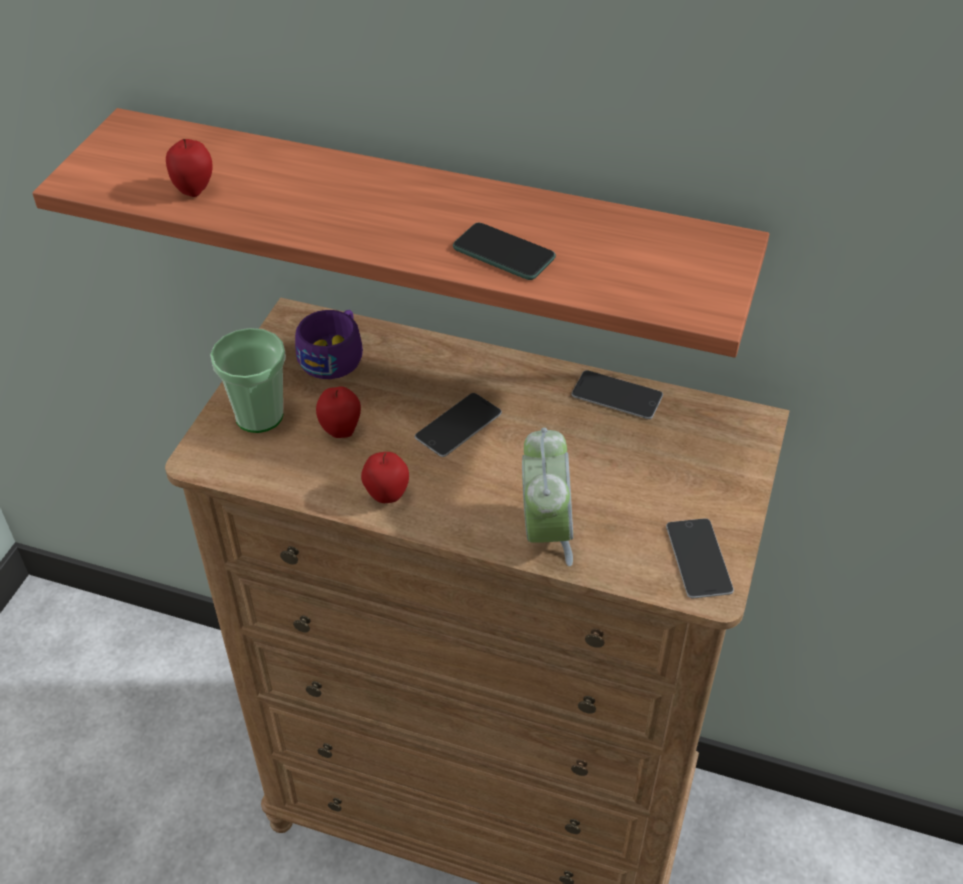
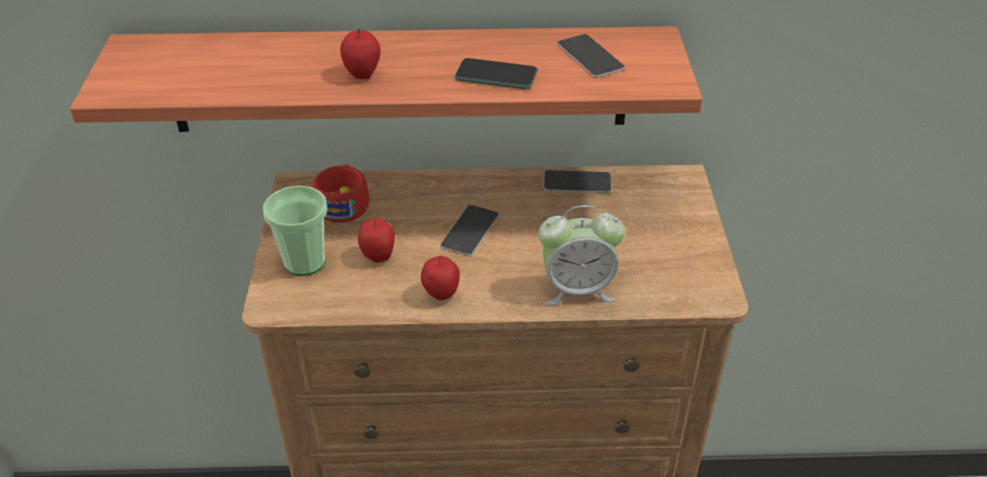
camera: 20 degrees left, 5 degrees down
(194, 190) = (216, 80): apple -> apple (362, 74)
(334, 355) = (344, 203): purple cup -> red cup
(545, 532) = (577, 289): alarm clock -> alarm clock turned 105 degrees clockwise
(698, 558) = (697, 277): phone -> phone (590, 56)

